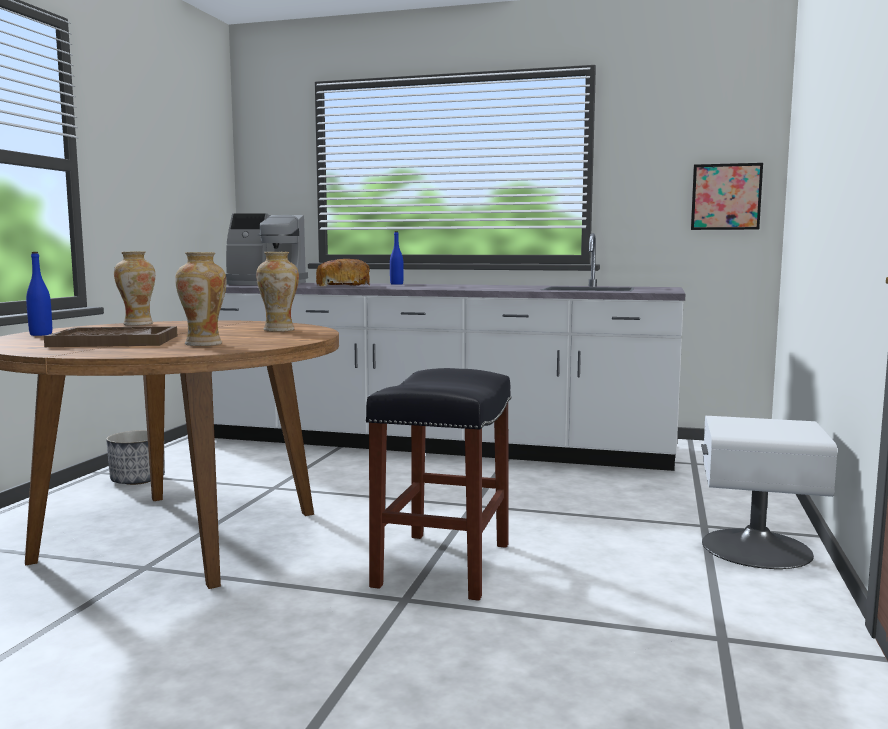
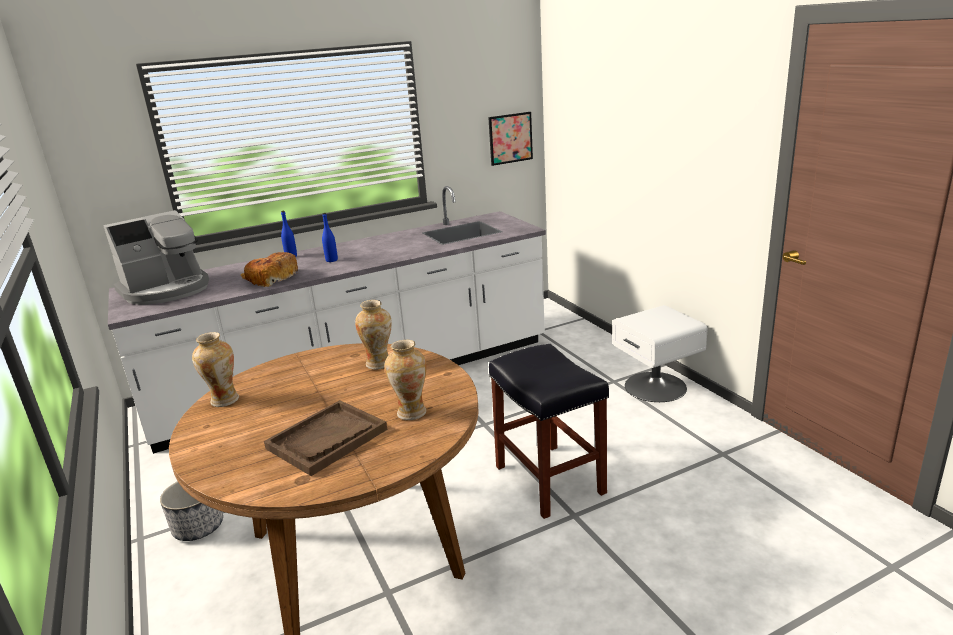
camera: 40 degrees left, 15 degrees up
(41, 334) = (213, 458): blue bottle -> blue bottle (331, 260)

